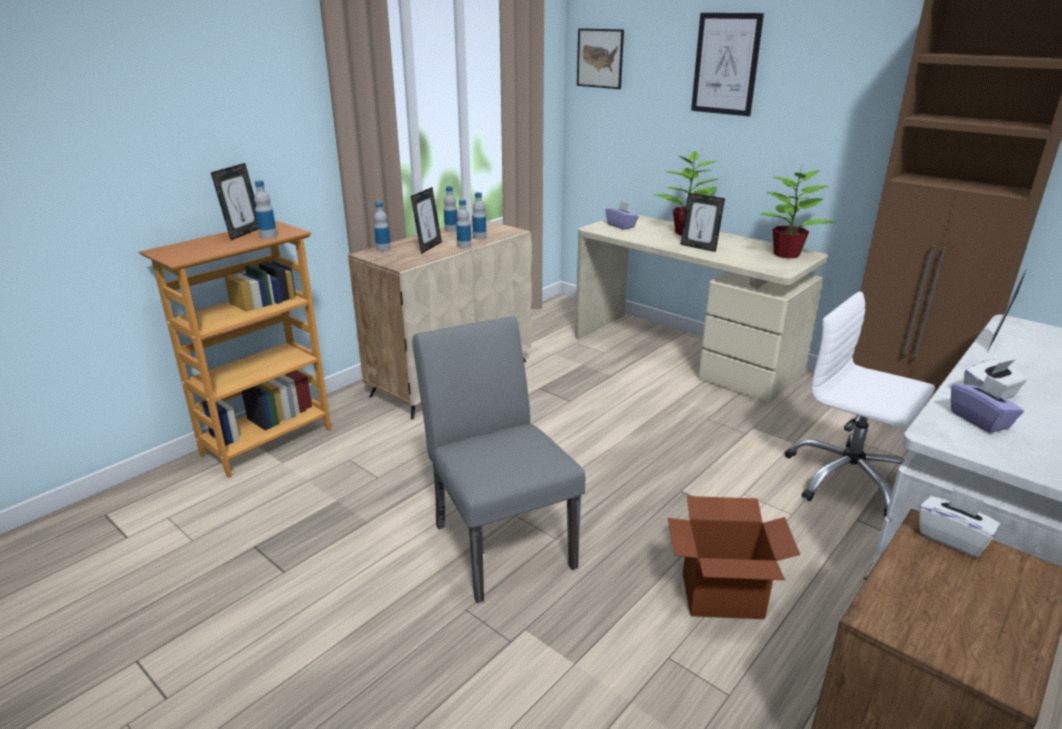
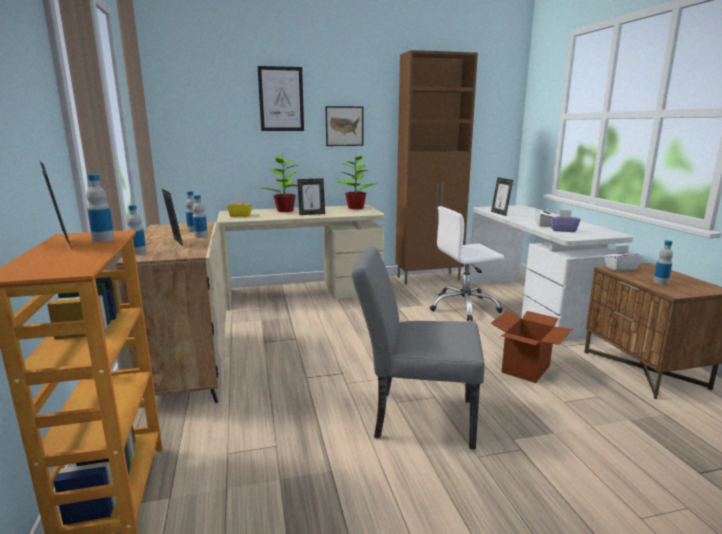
camera: 55 degrees left, 10 degrees down
(451, 230) = (155, 233): bottle -> bottle (660, 282)
(600, 58) = (173, 98): picture -> picture (344, 126)
(621, 226) = (240, 215): purple tissue box -> yellow tissue box

